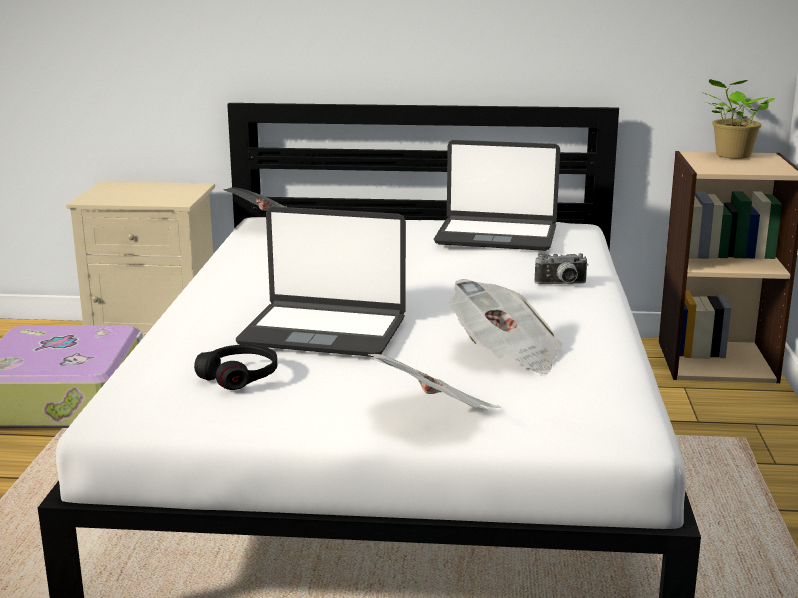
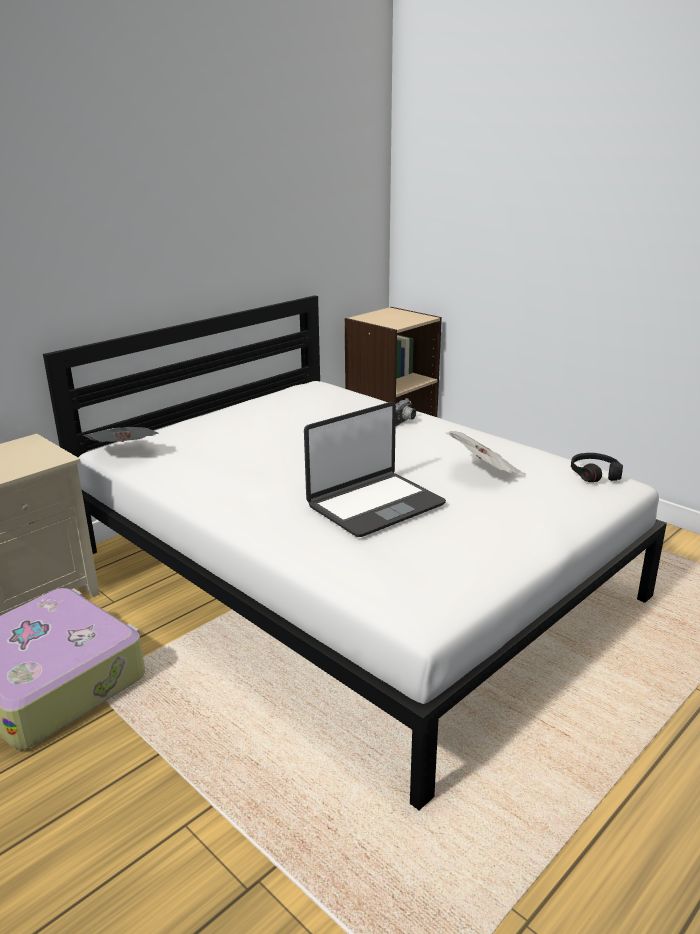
camera: 50 degrees left, 5 degrees up
(239, 376) = (412, 554): black headphones -> black headphones (594, 474)
(435, 415) = (545, 519): newspaper -> none
(496, 236) = (298, 405): laptop -> none
(731, 156) = (378, 314): potted plant -> none

